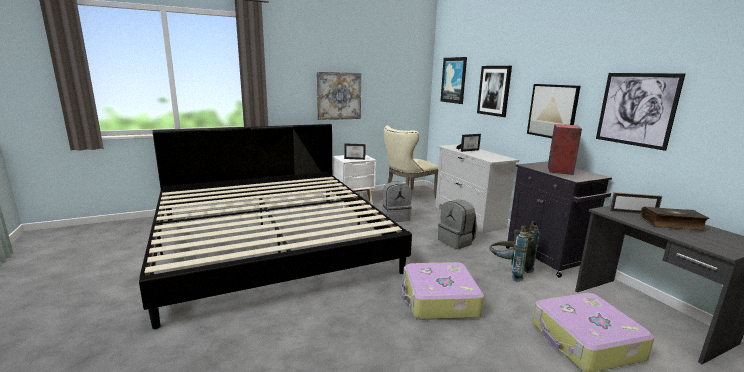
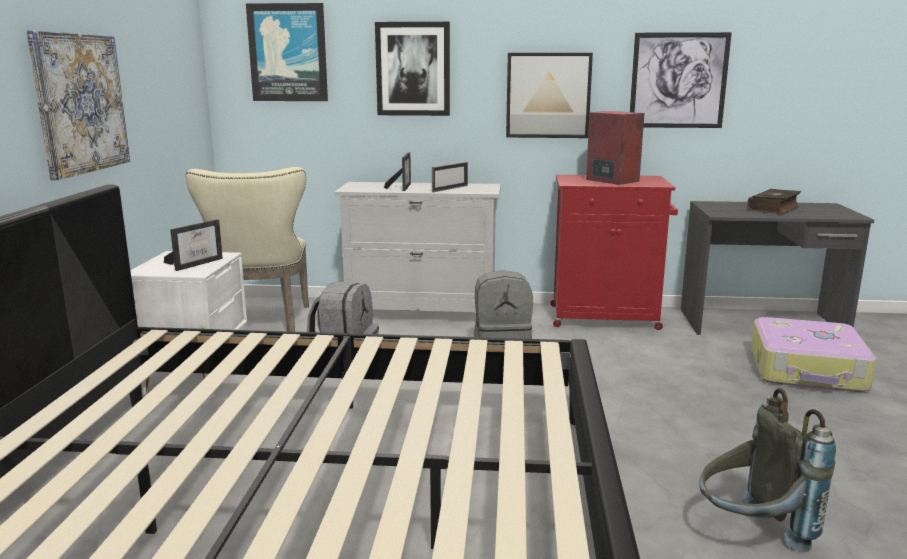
camera: 60 degrees left, 0 degrees up
(439, 300) = (681, 420): suitcase -> none
(509, 271) = (624, 349): grey backpack -> grey backpack (751, 535)
(547, 258) = (606, 317): black cabinet -> red cabinet
(633, 213) = (733, 209): picture frame -> picture frame (450, 188)

